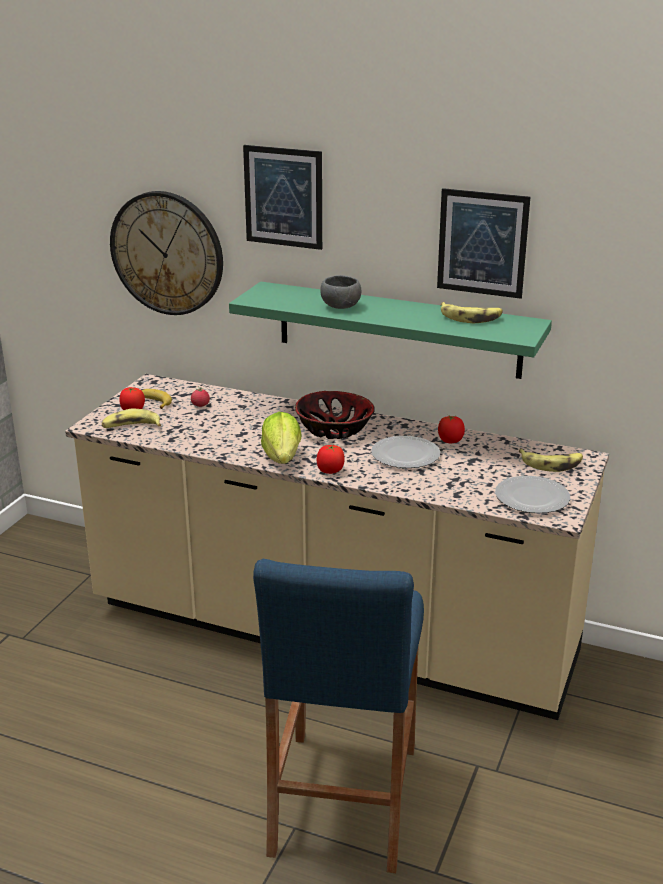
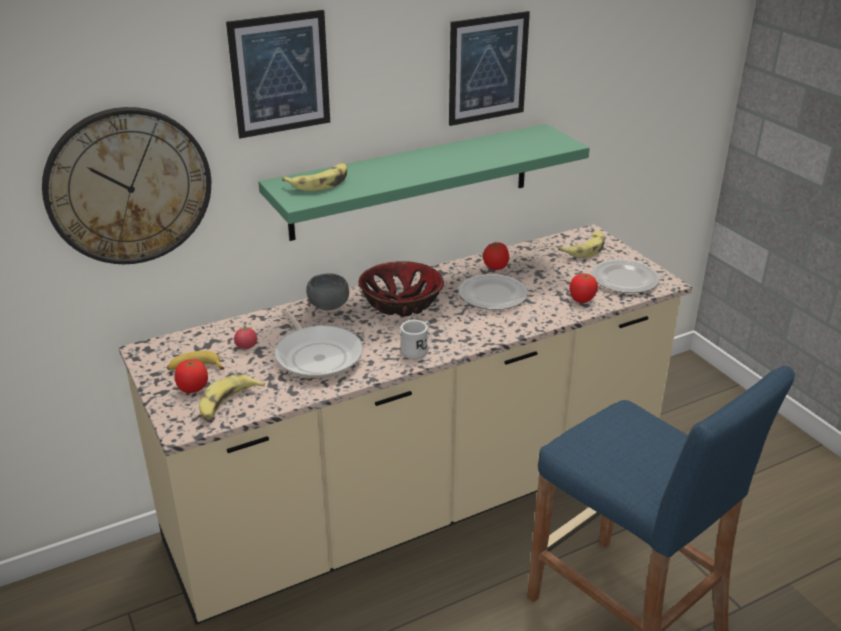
camera: 50 degrees left, 5 degrees up
(223, 429) = (317, 355): none -> frying pan
(282, 458) = (417, 350): lettuce -> white mug
(330, 471) = (473, 338): tomato -> tomato (581, 299)
(339, 307) = (388, 175): grey bowl -> grey bowl (328, 306)
(470, 318) = (498, 143): banana -> banana (320, 183)

